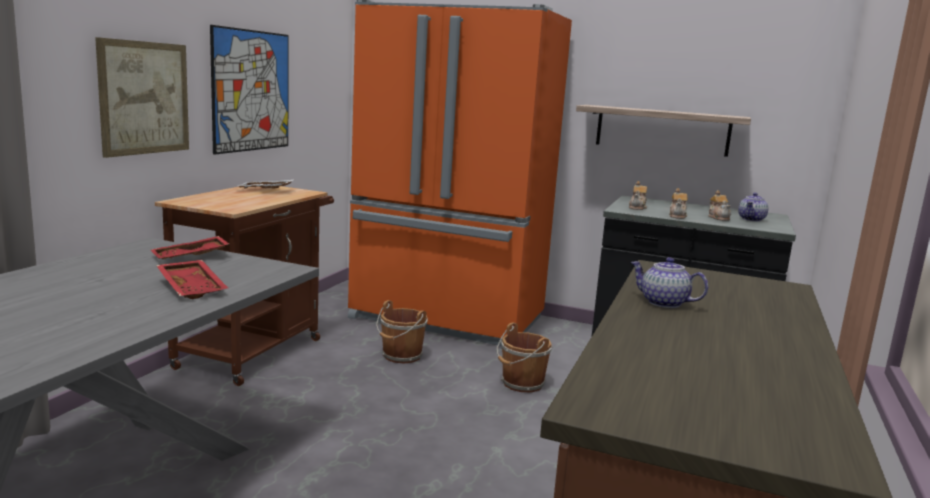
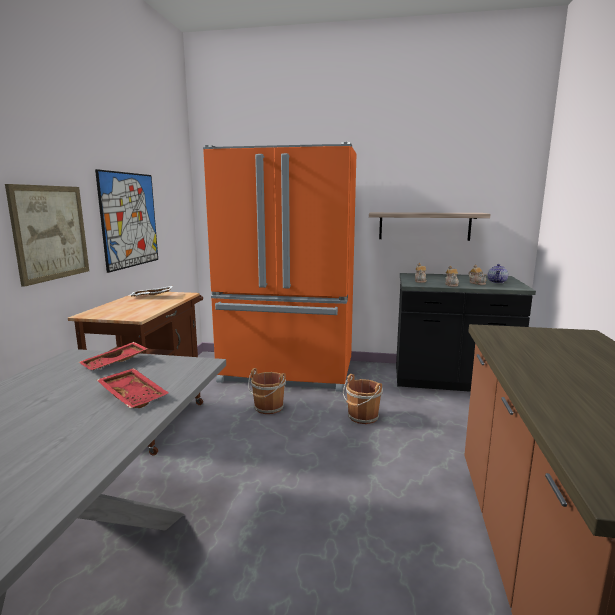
camera: 10 degrees left, 0 degrees up
(663, 303) = (531, 361): teapot -> none

